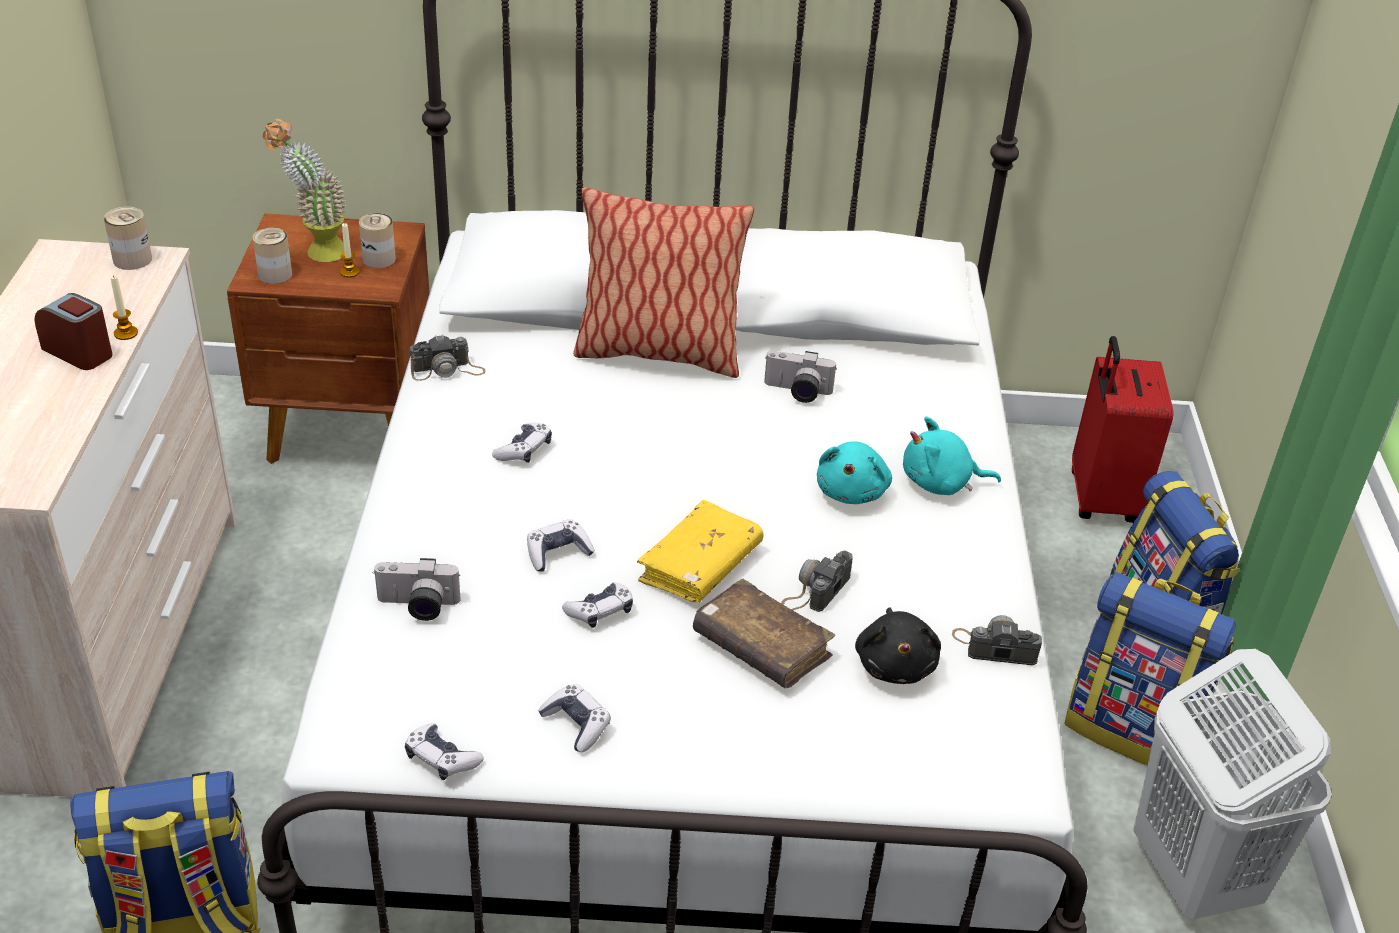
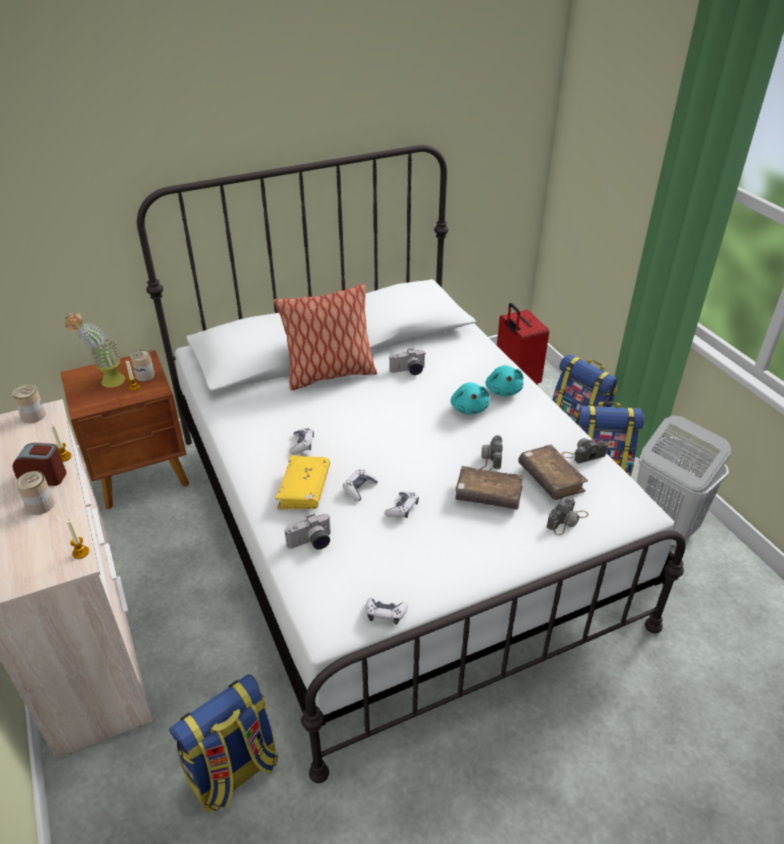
camera: 25 degrees left, 0 degrees up
(44, 475) = (80, 552): none -> candle
(275, 274) = (92, 402): can -> can (40, 505)
(447, 370) = (230, 419): camera -> camera (567, 520)
(576, 724) = (435, 568): game controller -> none
(700, 565) = (430, 468): yellow book -> yellow book (304, 489)
(895, 664) = (550, 479): black plush toy -> brown book
(941, 483) = (503, 390): turquoise plush toy -> turquoise plush toy turned 75 degrees counterclockwise

